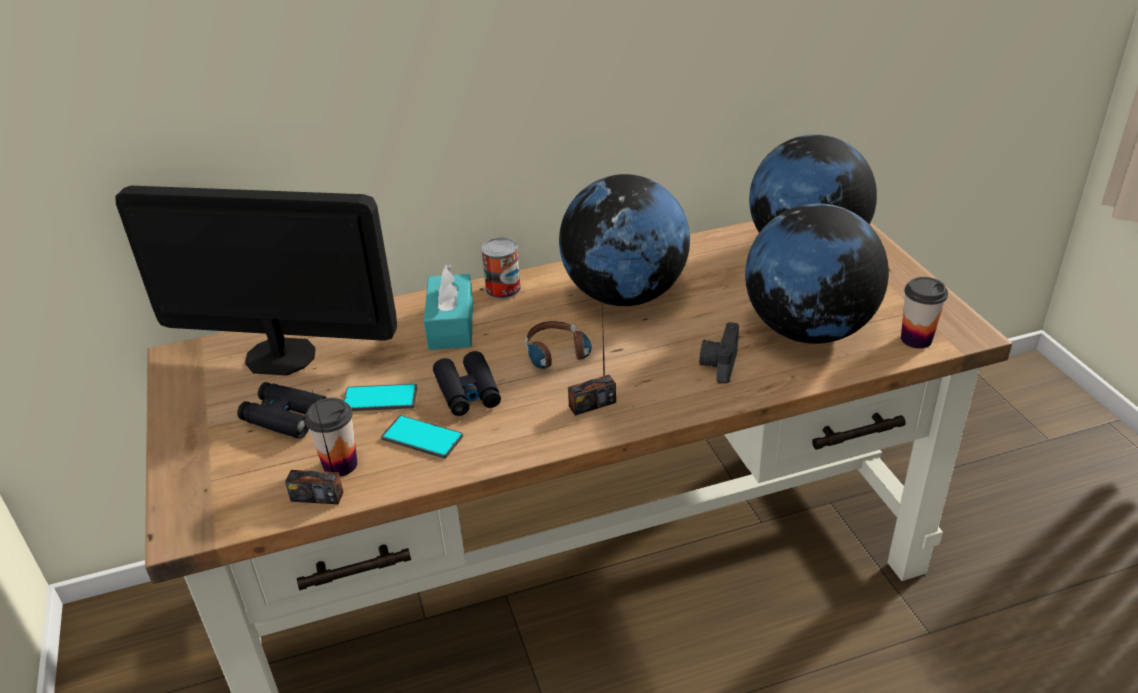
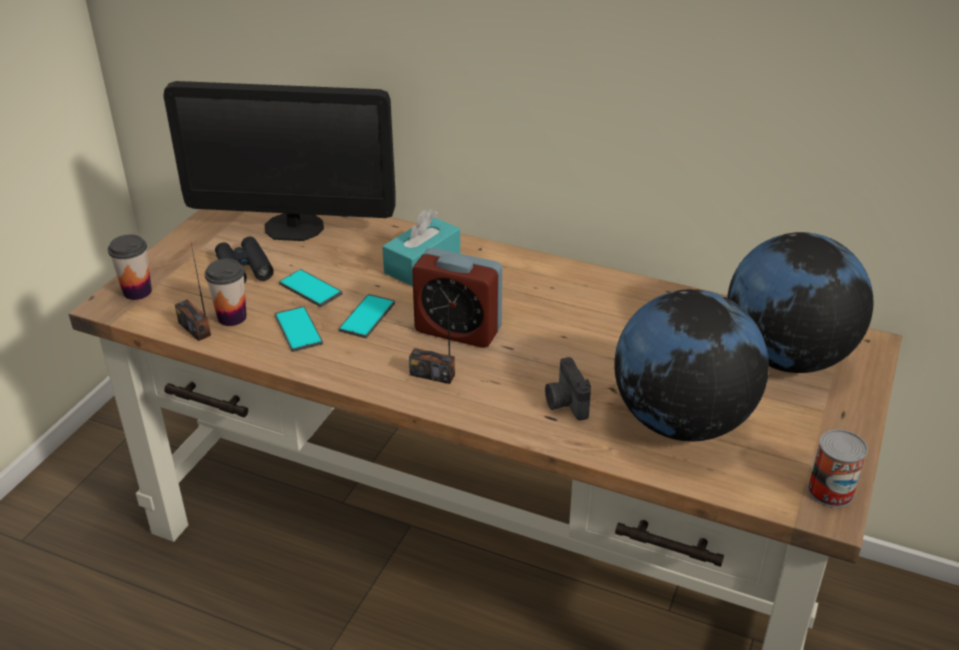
camera: 40 degrees right, 0 degrees up
(280, 356) = (294, 227): monitor -> monitor turned 135 degrees clockwise
(468, 392) = (367, 317): black binoculars -> phone
(503, 289) = (494, 257): can -> can (830, 491)
(560, 359) = (458, 330): headphones -> alarm clock
(624, 295) = (575, 309): globe -> none
(718, 365) = (565, 403): camera -> camera turned 75 degrees counterclockwise
(916, 339) = (768, 486): cup -> cup (137, 292)

